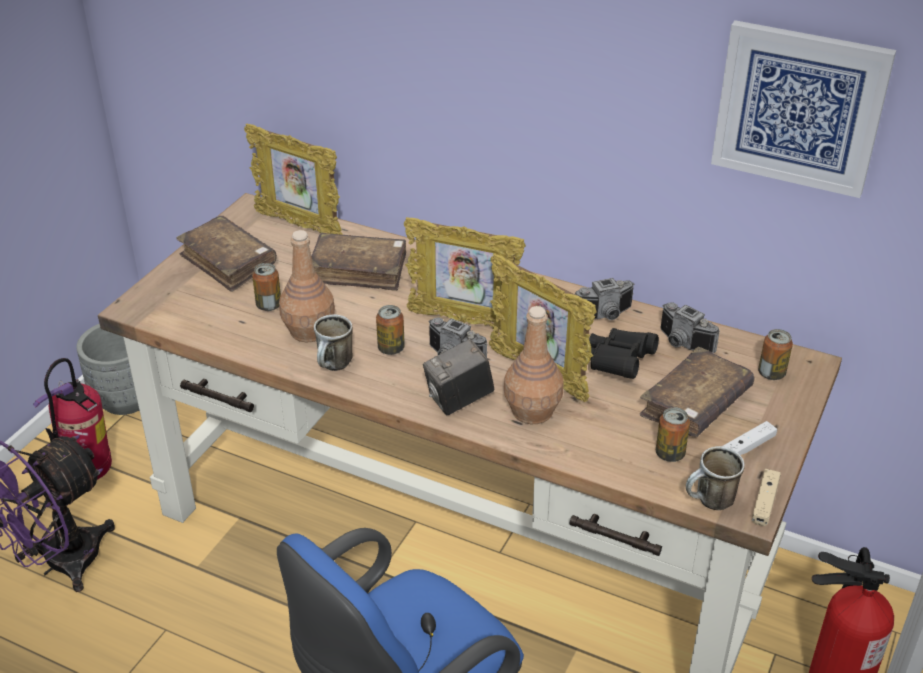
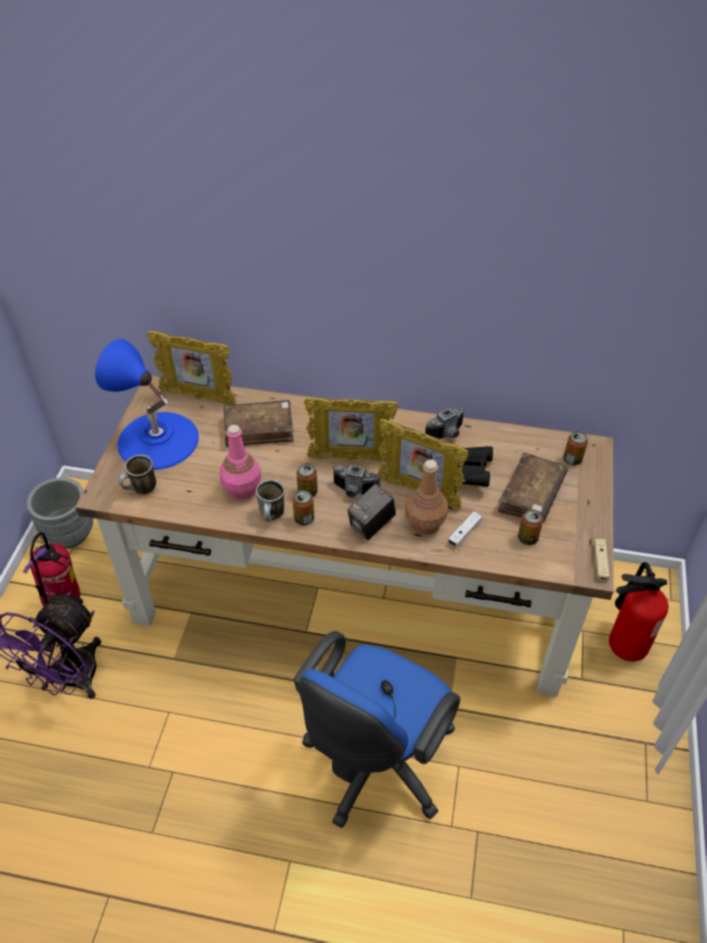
camera: 15 degrees left, 10 degrees up
(228, 262) = (157, 440): brown book -> blue table lamp
(269, 305) = (203, 472): can -> can (304, 519)
(308, 331) = (242, 489): brown bottle -> pink bottle
(682, 344) = (506, 448): camera -> none
(710, 503) = (566, 571): mug -> mug (141, 490)
(747, 447) = (575, 522): white game controller -> white game controller (464, 533)
(799, 107) = (584, 282): picture -> none

